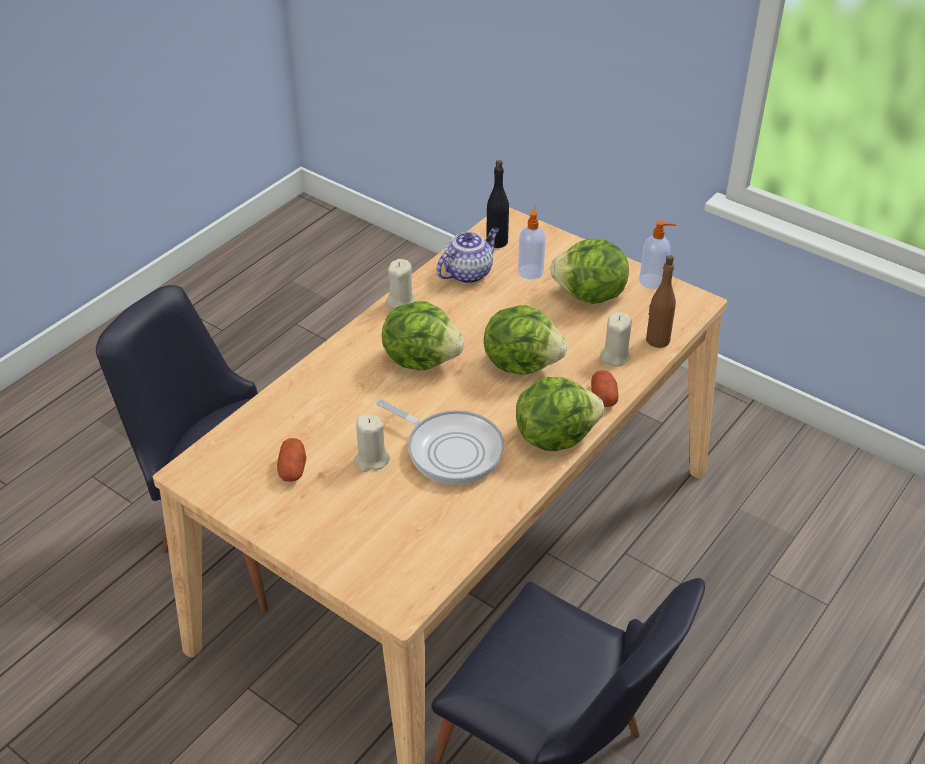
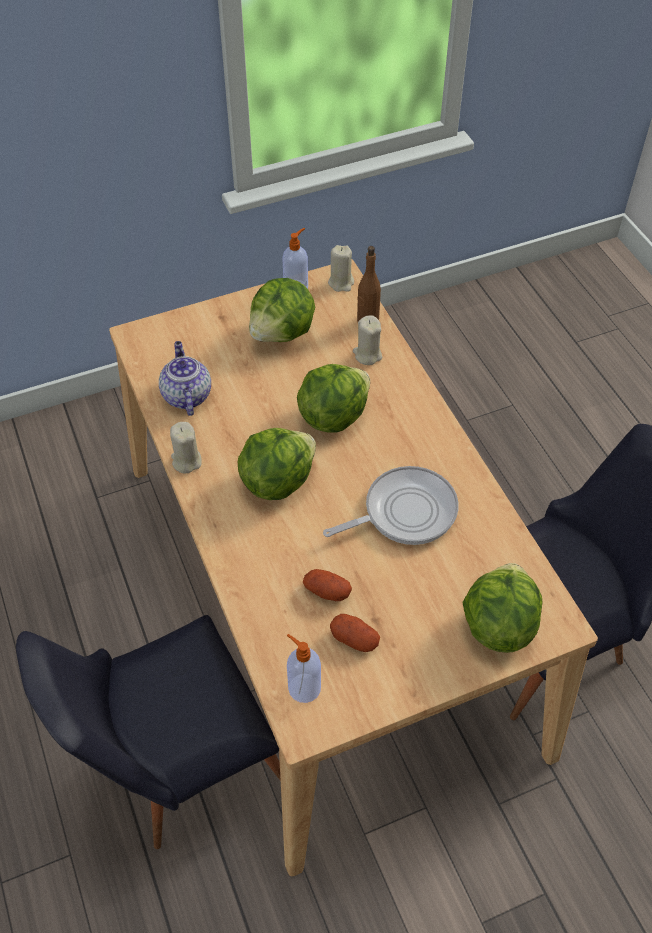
camera: 60 degrees left, 10 degrees up
(371, 460) = (381, 573): beige candle -> beige candle (341, 283)
(496, 241) = (160, 356): black bottle -> none
(530, 271) = (220, 354): soap dispenser -> soap dispenser (303, 687)
(554, 436) = (433, 436): lettuce -> lettuce (498, 624)
(603, 396) = (408, 385): potato -> potato (327, 591)

